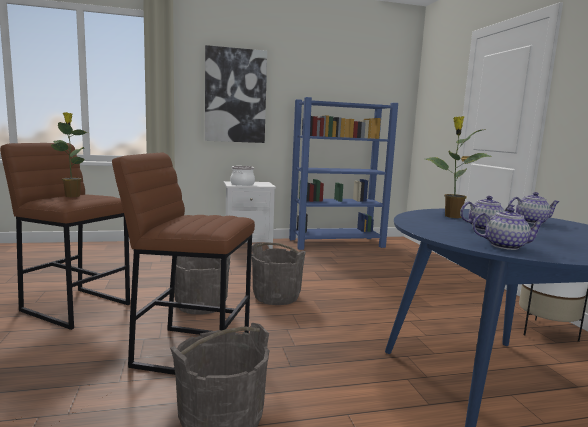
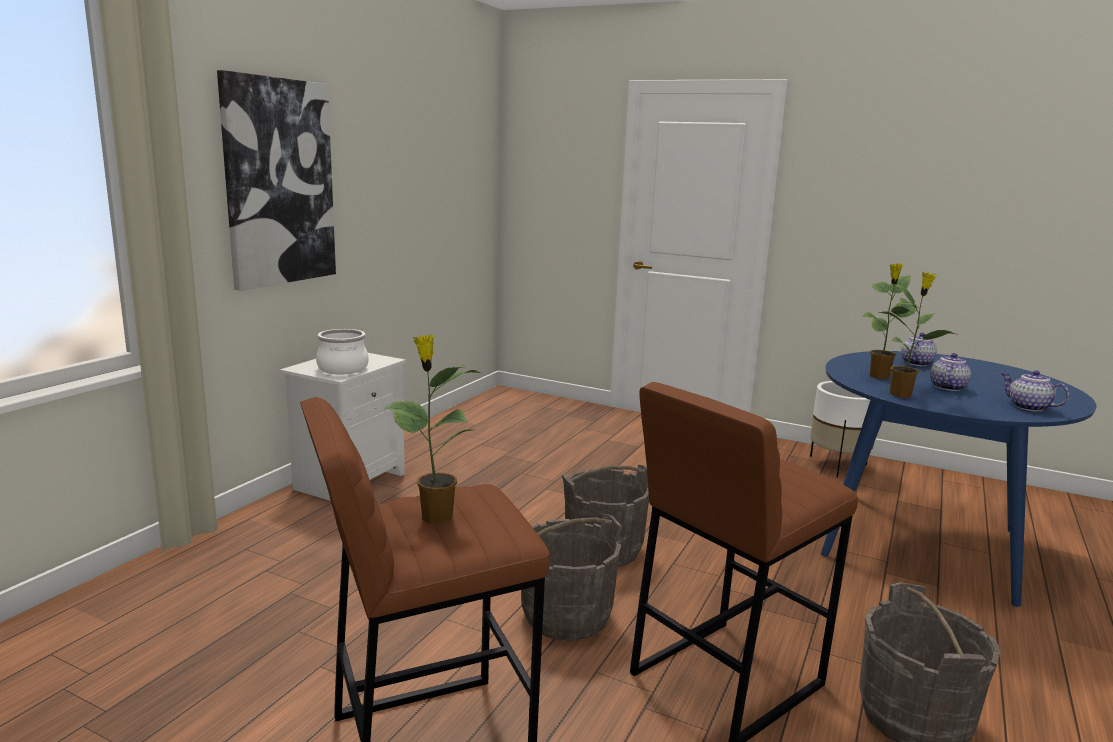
camera: 50 degrees left, 5 degrees up
(336, 243) = (456, 427): blue bookcase -> none
(420, 221) = (902, 394): none -> potted plant
(506, 246) = (1027, 407): teapot -> teapot turned 90 degrees counterclockwise

